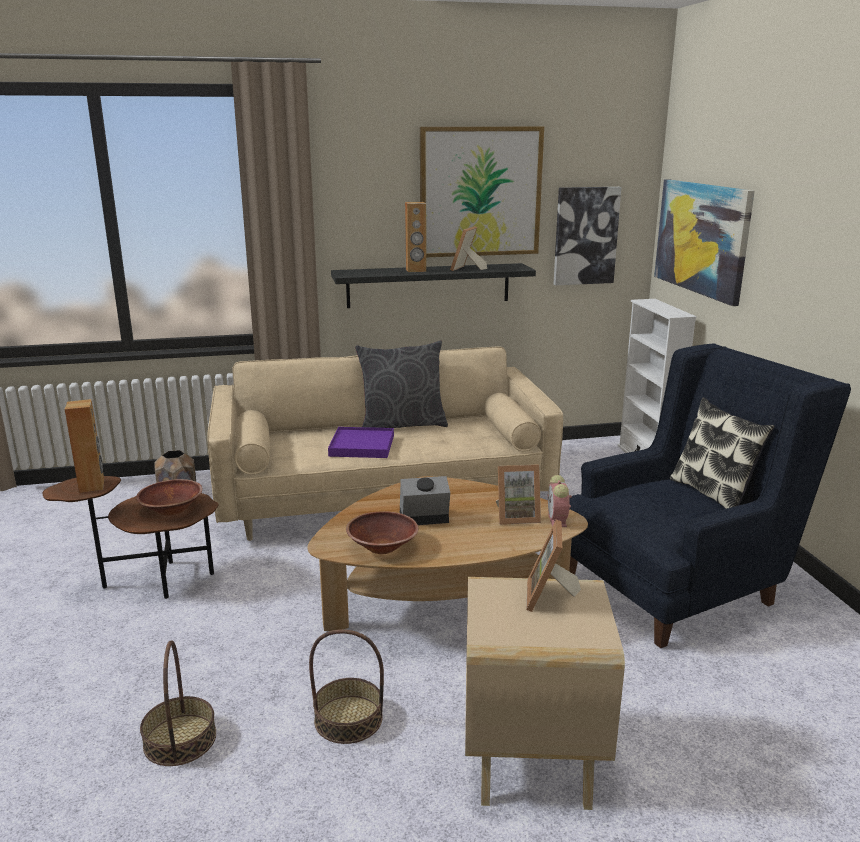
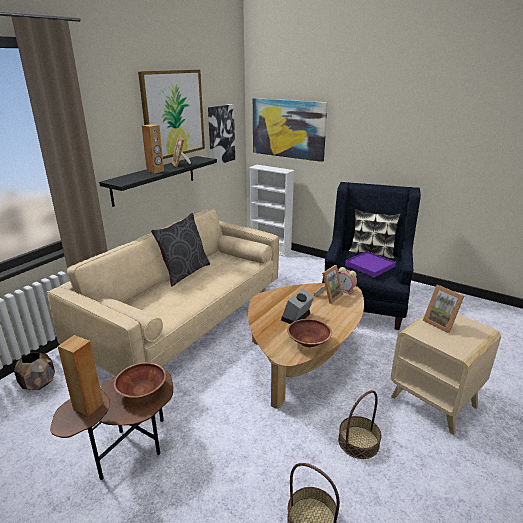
camera: 45 degrees left, 5 degrees up
(362, 446) = (188, 293): purple tray -> purple tray (370, 266)

